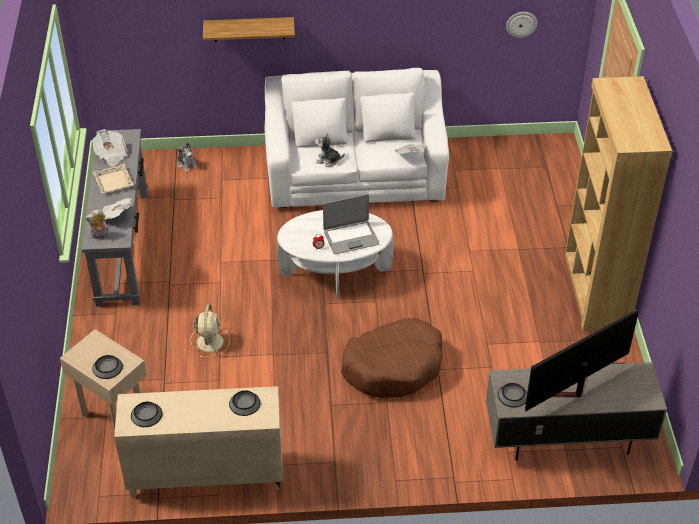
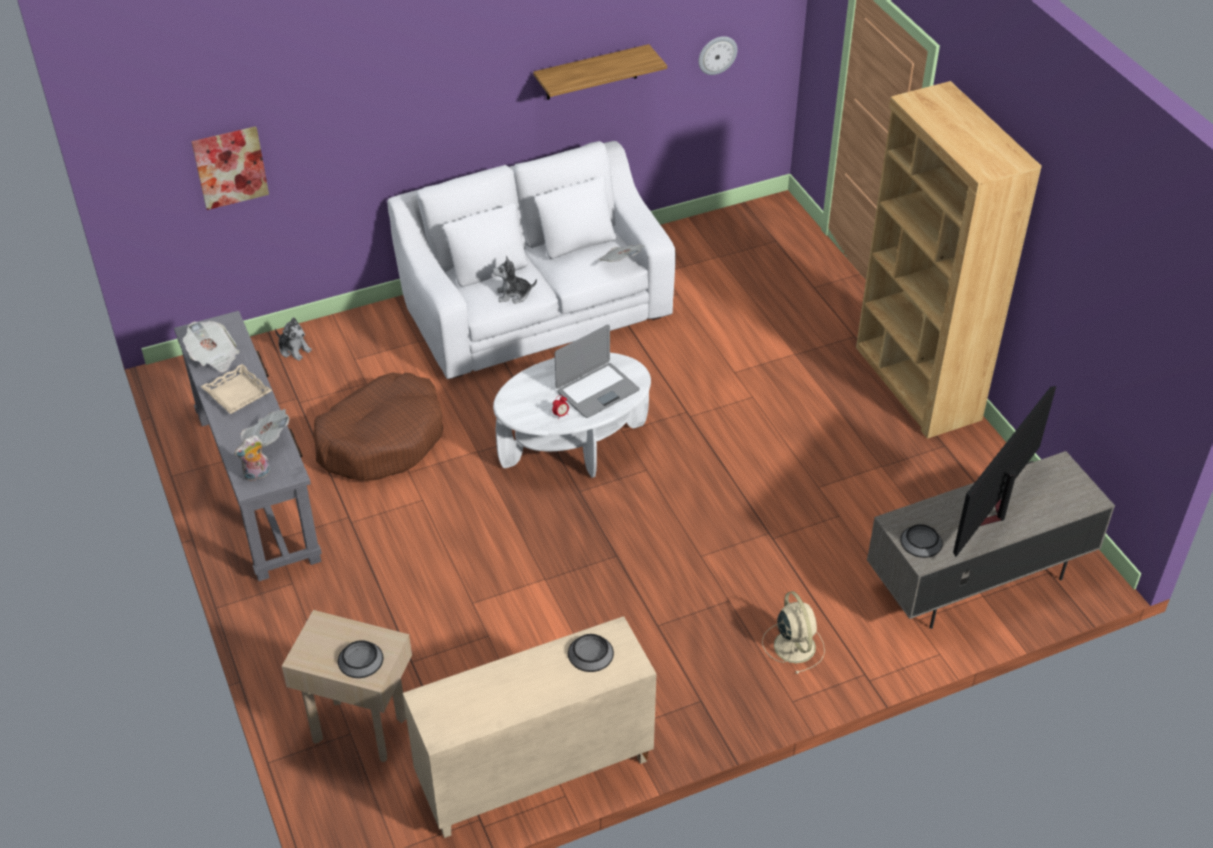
camera: 20 degrees left, 0 degrees up
(146, 414) = (460, 710): bowl -> none
(158, 34) = (230, 167): none -> picture
(210, 341) = (448, 584): beige fan -> beige fan (793, 645)
(249, 29) = (359, 134): shelf -> shelf (591, 73)
(393, 366) = (714, 550): brown dog bed -> brown dog bed (382, 439)

